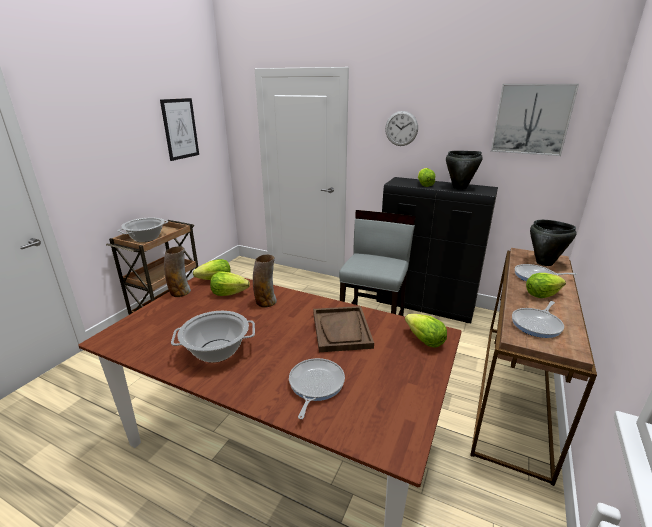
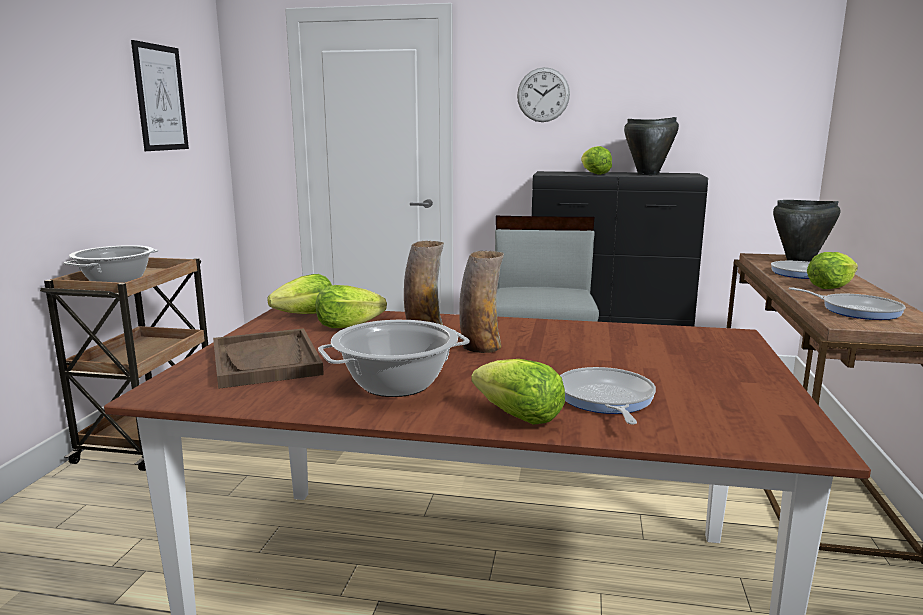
camera: 15 degrees left, 10 degrees down
(180, 292) = (253, 332): vase -> vase (481, 347)
(341, 330) = (583, 345): brown tray -> brown tray (266, 361)
(424, 340) = (718, 343): lettuce -> lettuce (519, 417)
(531, 119) = (735, 71): picture -> none
(537, 324) = (856, 310): frying pan -> frying pan turned 75 degrees counterclockwise

